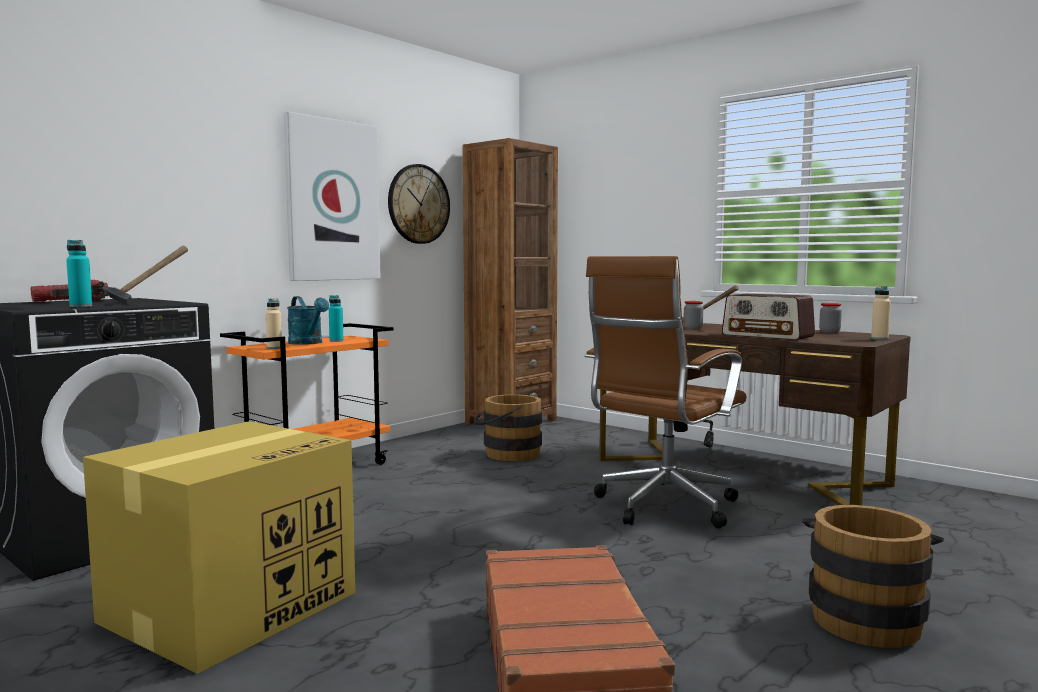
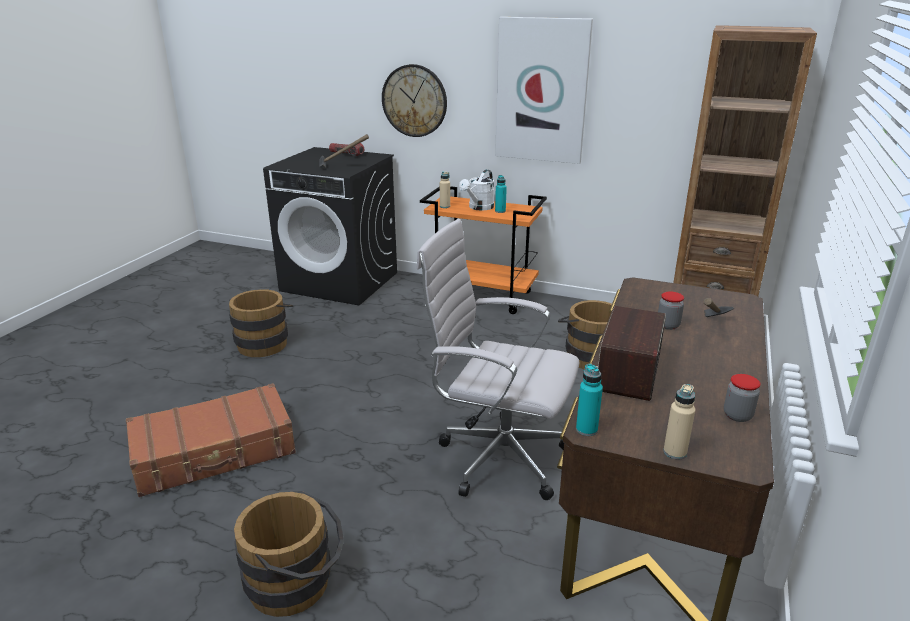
camera: 70 degrees right, 20 degrees up
(81, 306) = (304, 166): turquoise bottle -> turquoise bottle (586, 429)
(232, 605) = (264, 342): cardboard box -> brown bucket
(308, 343) = (479, 208): turquoise watering can -> white watering can
(418, 204) = (642, 94): wall clock -> wall clock (414, 101)
(662, 508) = (497, 457): brown office chair -> white office chair

